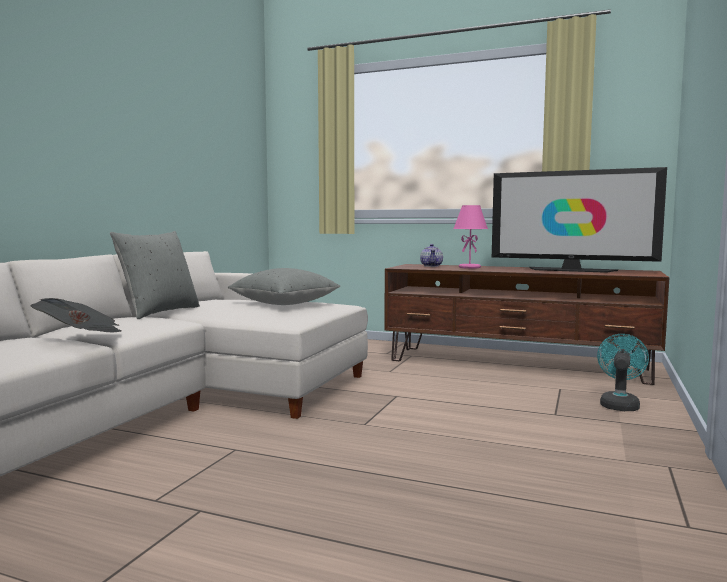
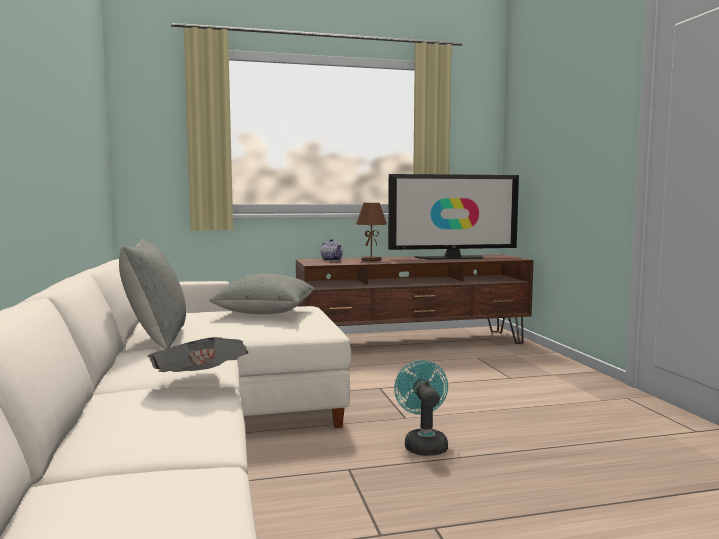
camera: 35 degrees left, 0 degrees up
(470, 267) = (371, 260): pink table lamp -> brown table lamp
(619, 404) = (530, 362): turquoise fan -> turquoise fan (423, 444)

